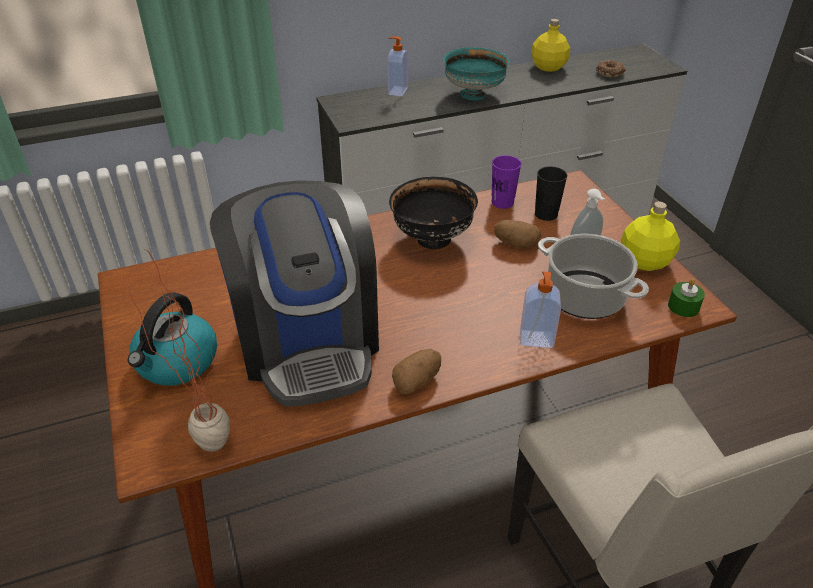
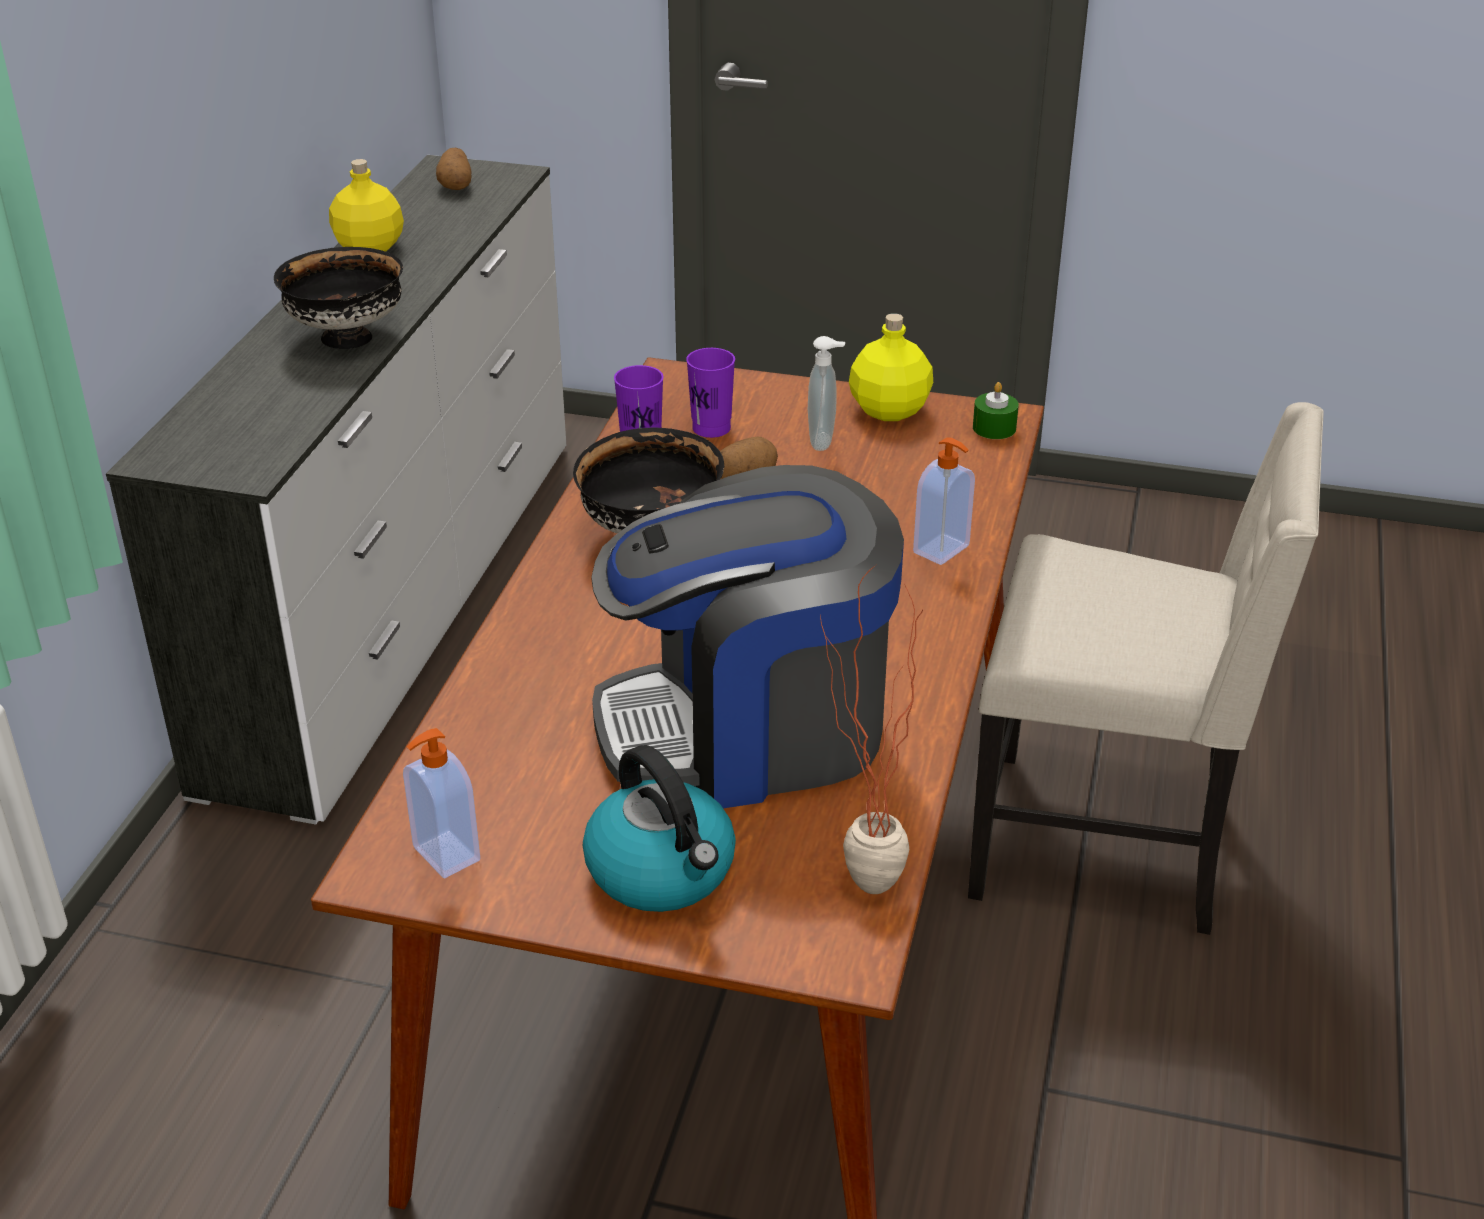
camera: 55 degrees left, 5 degrees down
(308, 341) = (749, 730): coffee machine -> coffee machine turned 150 degrees clockwise
(397, 91) = (222, 393): soap dispenser -> soap dispenser (444, 855)
(417, 381) = (923, 669): potato -> potato (456, 185)
(473, 94) = (346, 337): turquoise bowl -> black bowl
(546, 214) = (711, 428): black cup -> purple cup
(583, 297) = (904, 482): cooking pot -> none
(610, 73) = (466, 216): donut -> none

